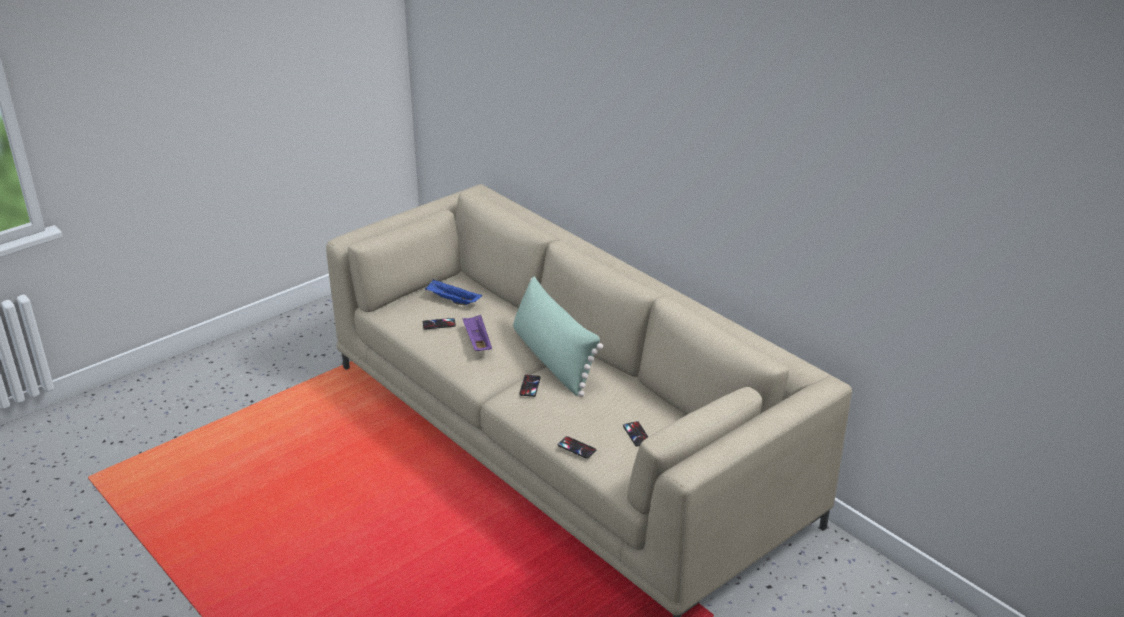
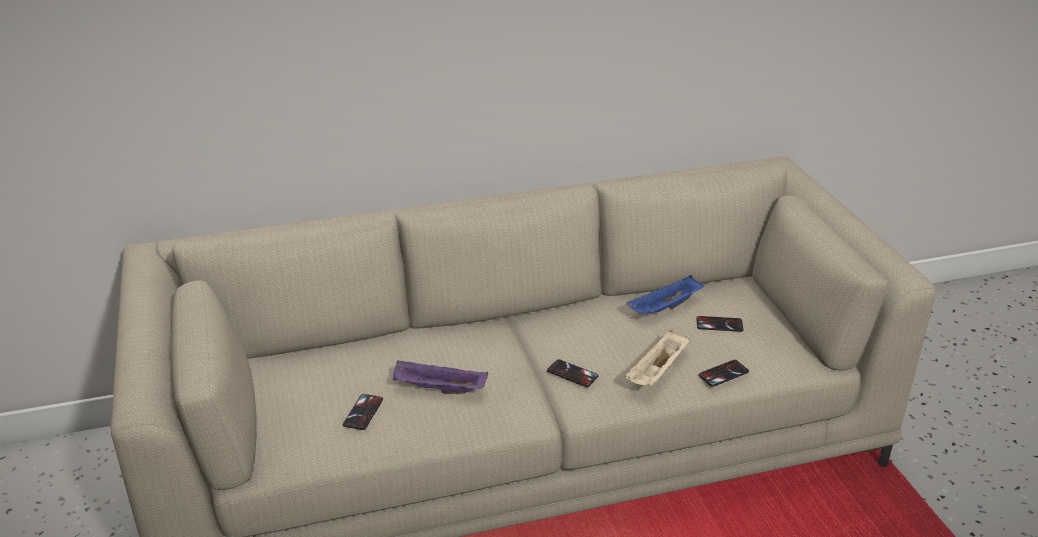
camera: 65 degrees left, 0 degrees up
(452, 301) = (313, 385): blue tray -> blue tray (664, 309)
(553, 359) = (524, 341): green pillow -> none
(555, 419) = (657, 372): none -> beige tray

